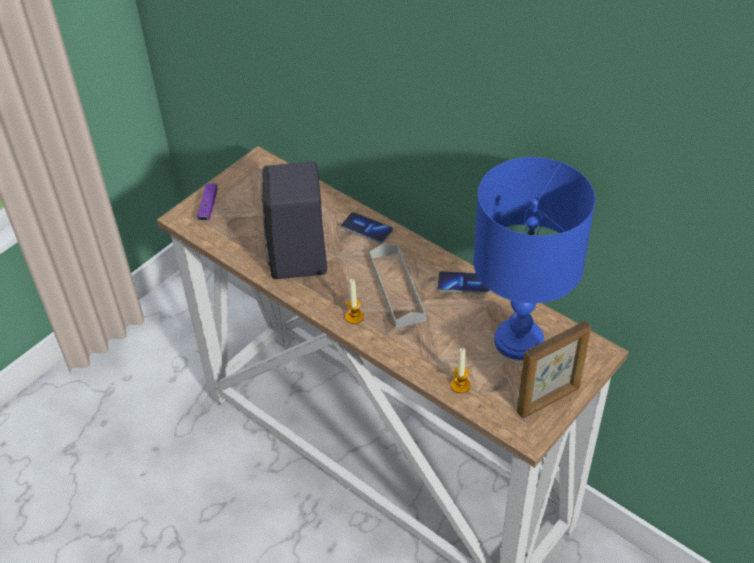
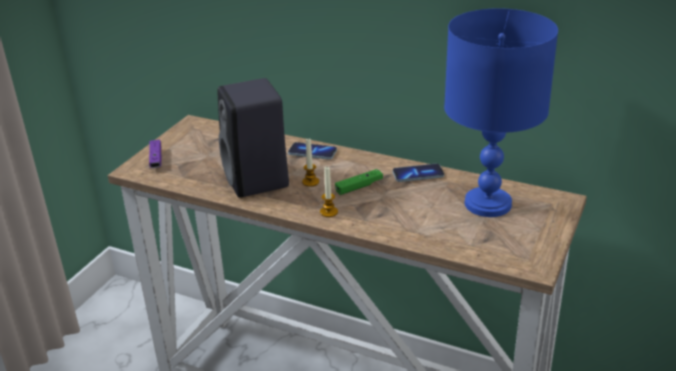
camera: 15 degrees left, 15 degrees down
(397, 288) = (359, 187): grey tray -> green game controller
(460, 385) = (452, 243): candle -> candle (310, 182)
(549, 400) = (538, 240): picture frame -> none

